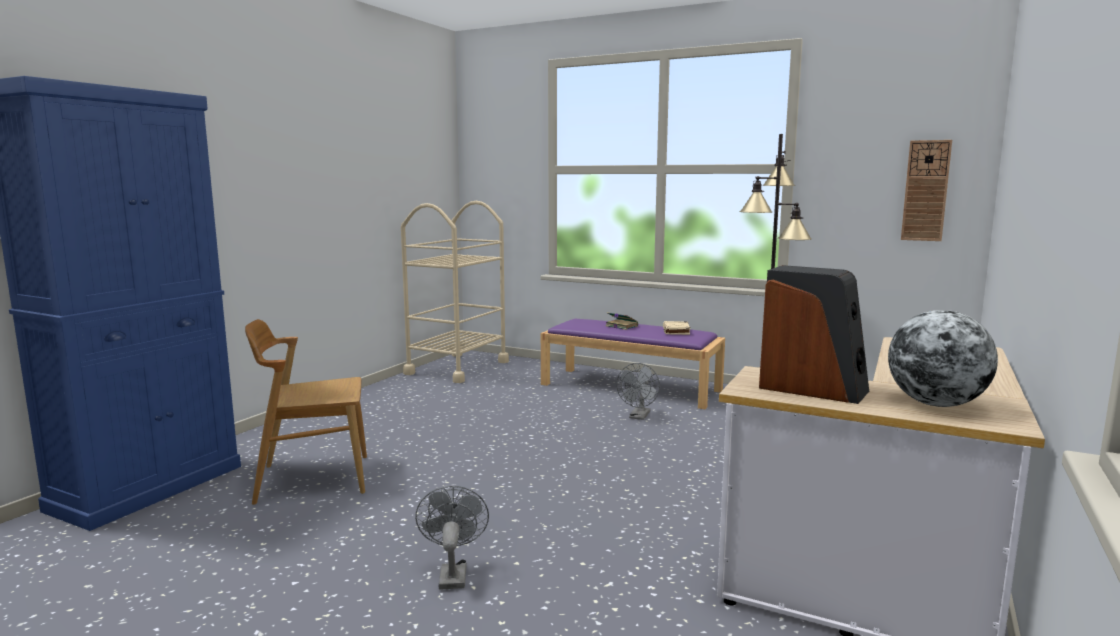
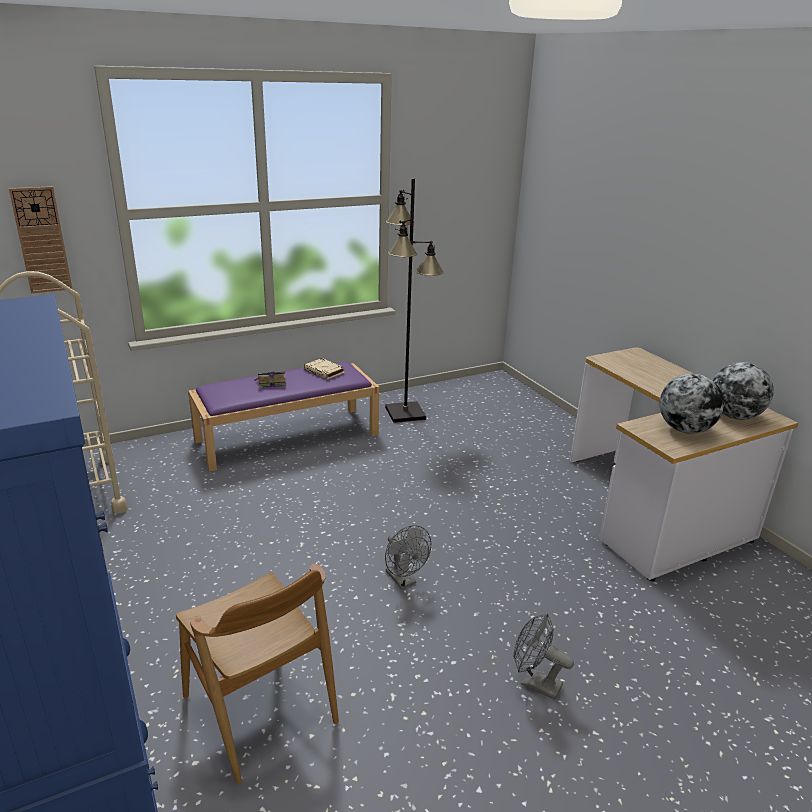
camera: 55 degrees left, 15 degrees up
(313, 479) = (260, 710): brown chair -> brown chair turned 60 degrees counterclockwise
(639, 417) = (354, 466): grey fan -> grey fan (404, 581)
(813, 388) = (684, 430): speaker -> globe
(925, 191) = (480, 211): wall clock -> wall clock (41, 240)

